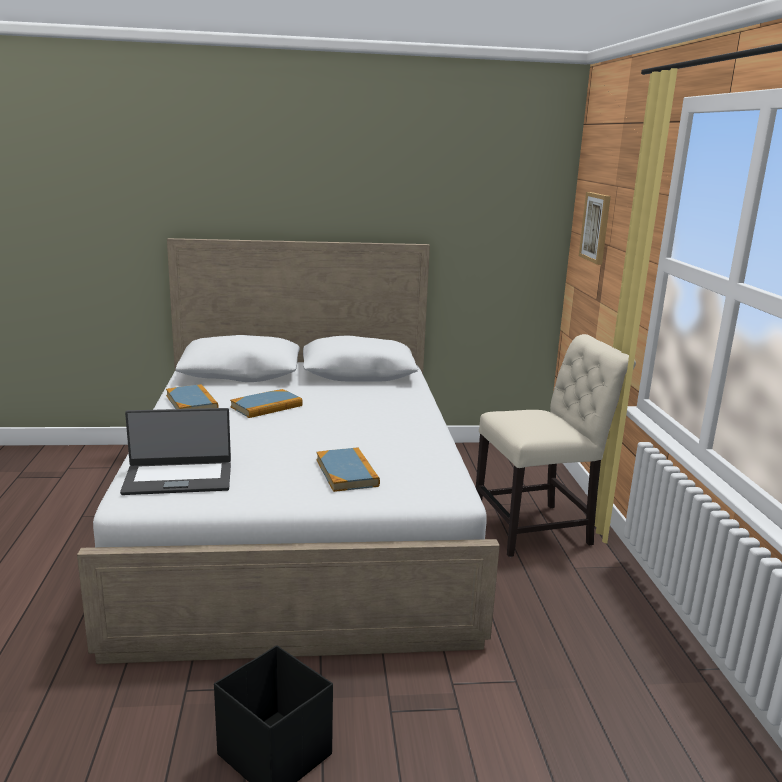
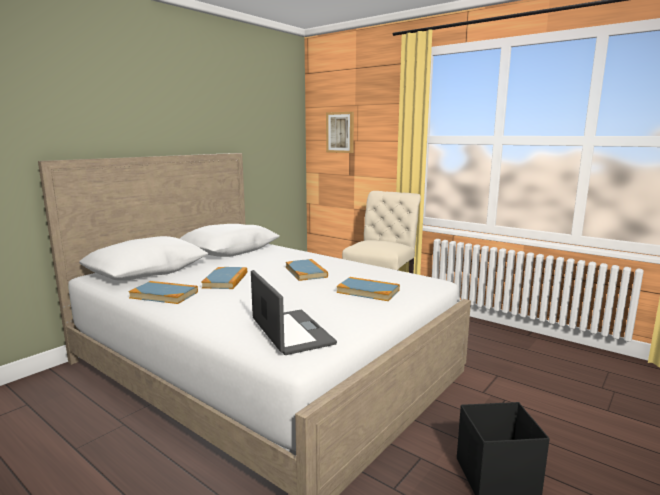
camera: 45 degrees left, 5 degrees down
(178, 478) = (290, 332): laptop -> laptop turned 60 degrees counterclockwise
(355, 426) = (306, 272): none -> book

